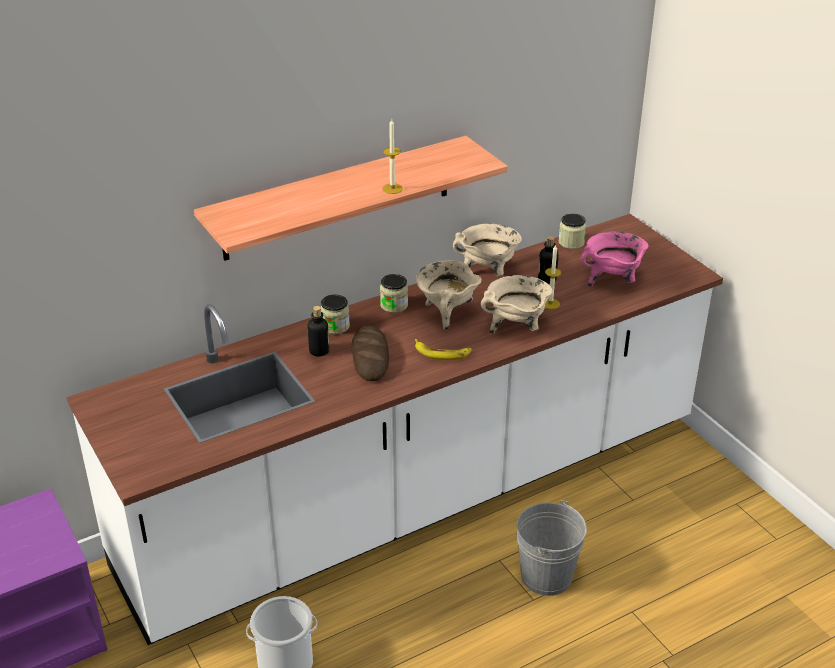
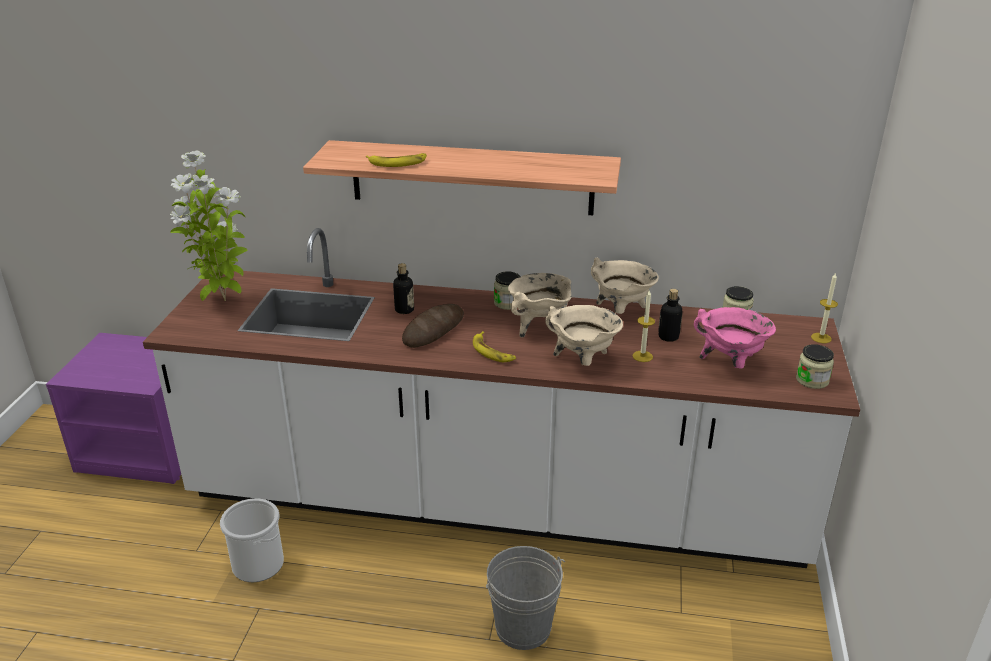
camera: 40 degrees right, 5 degrees down
(137, 423) = (222, 301): none -> potted plant
(304, 210) = (397, 163): none -> banana
(335, 326) = (441, 299): jar -> jar (812, 380)
(392, 188) = (488, 171): candle -> candle (821, 338)

